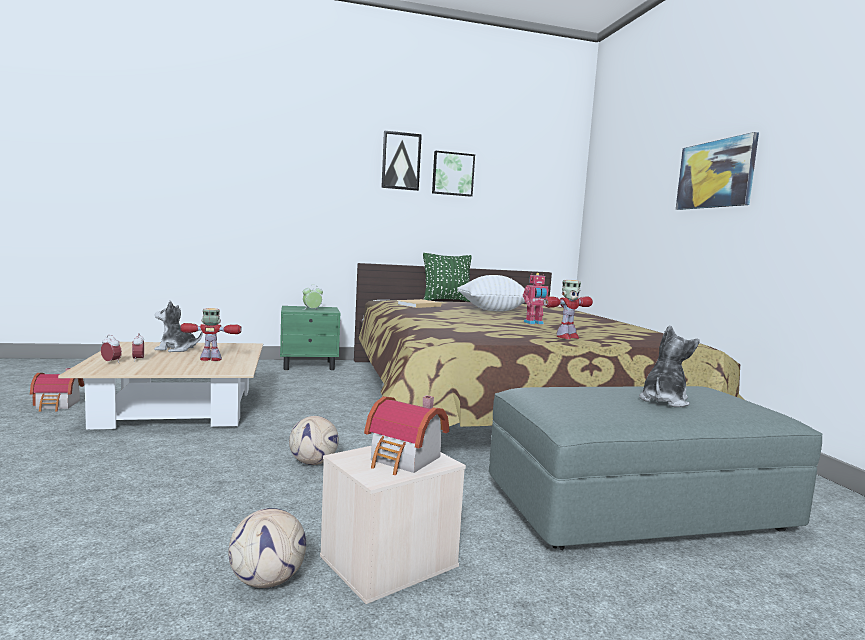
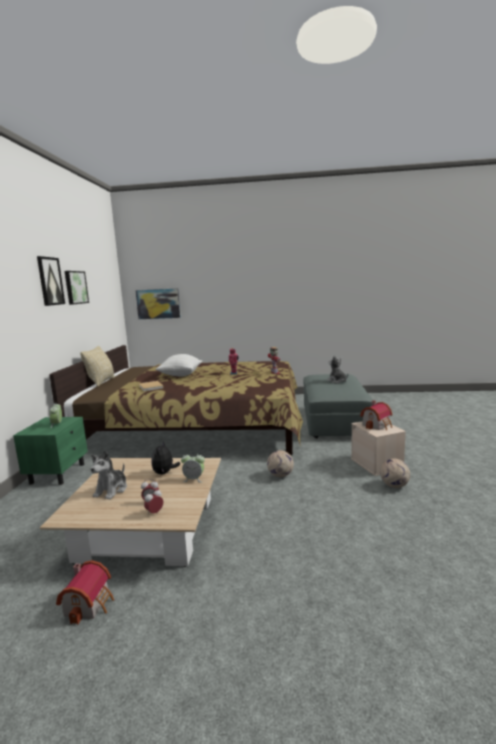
camera: 70 degrees left, 5 degrees up
(187, 369) = (194, 479): none -> alarm clock
(211, 359) = (164, 473): toy robot -> plush toy
(447, 300) = (101, 382): green pillow -> beige pillow
(715, 174) = (237, 286): picture -> picture (158, 304)

